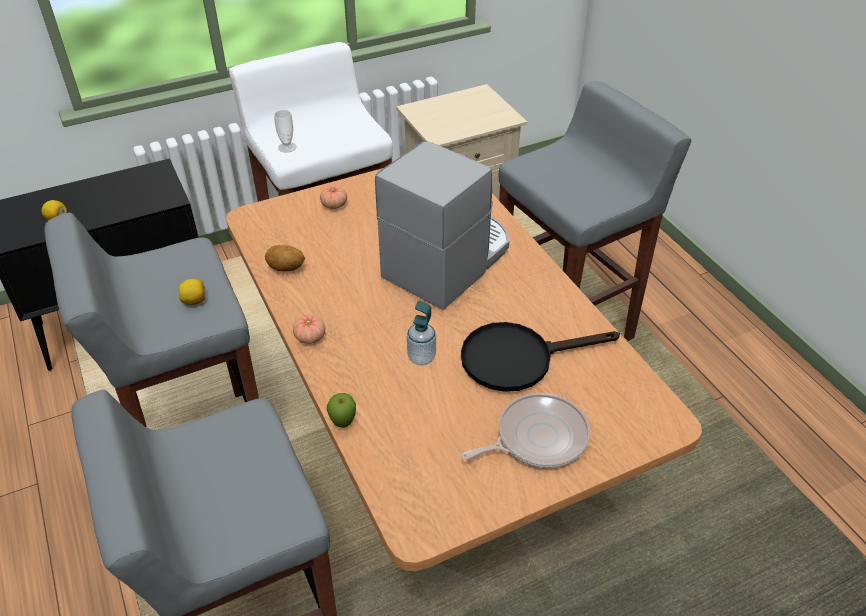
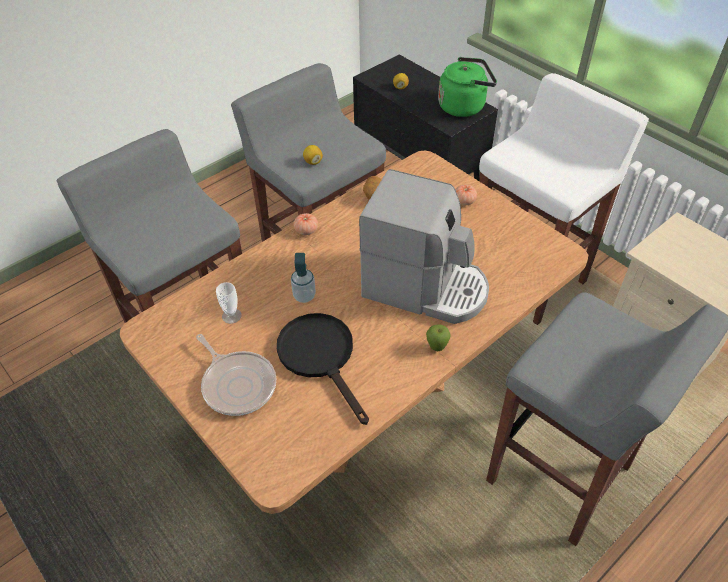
camera: 75 degrees right, 5 degrees up
(143, 179) = (464, 106): none -> green kettle
(287, 147) = (514, 150): cup -> cup (231, 316)
(343, 424) = (228, 269): apple -> apple (436, 348)

